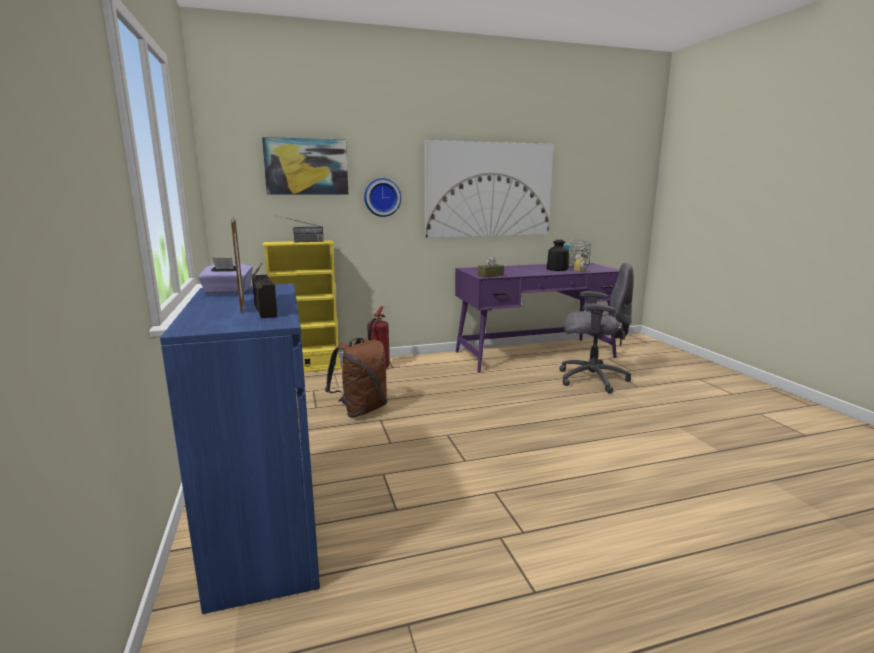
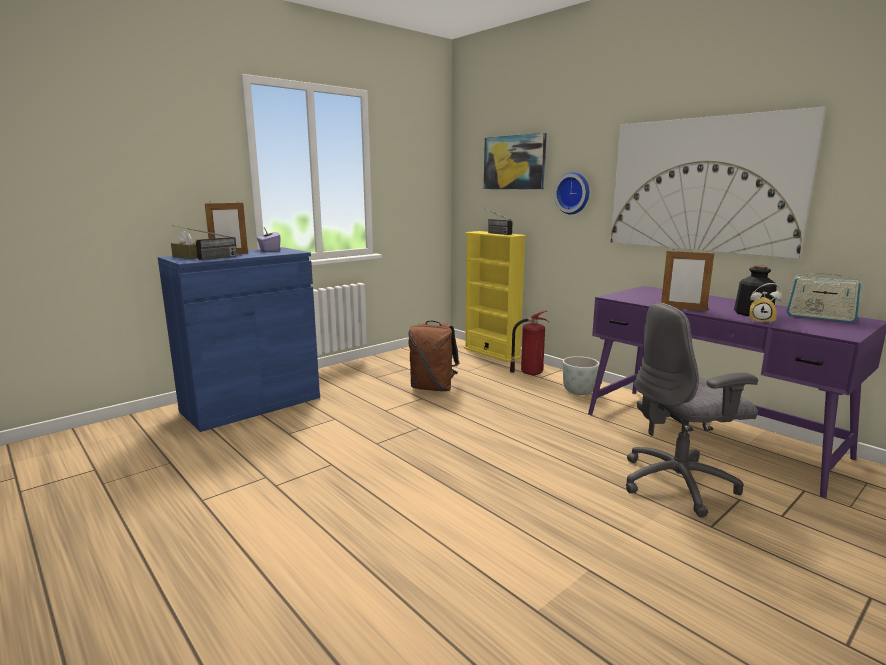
camera: 65 degrees right, 0 degrees up
(436, 364) = (579, 391): none -> grey planter
(490, 275) = (624, 297): brown tissue box -> brown tissue box (188, 256)
(535, 274) = (683, 309): none -> picture frame
(591, 379) = (679, 484): grey office chair -> grey office chair turned 90 degrees clockwise

